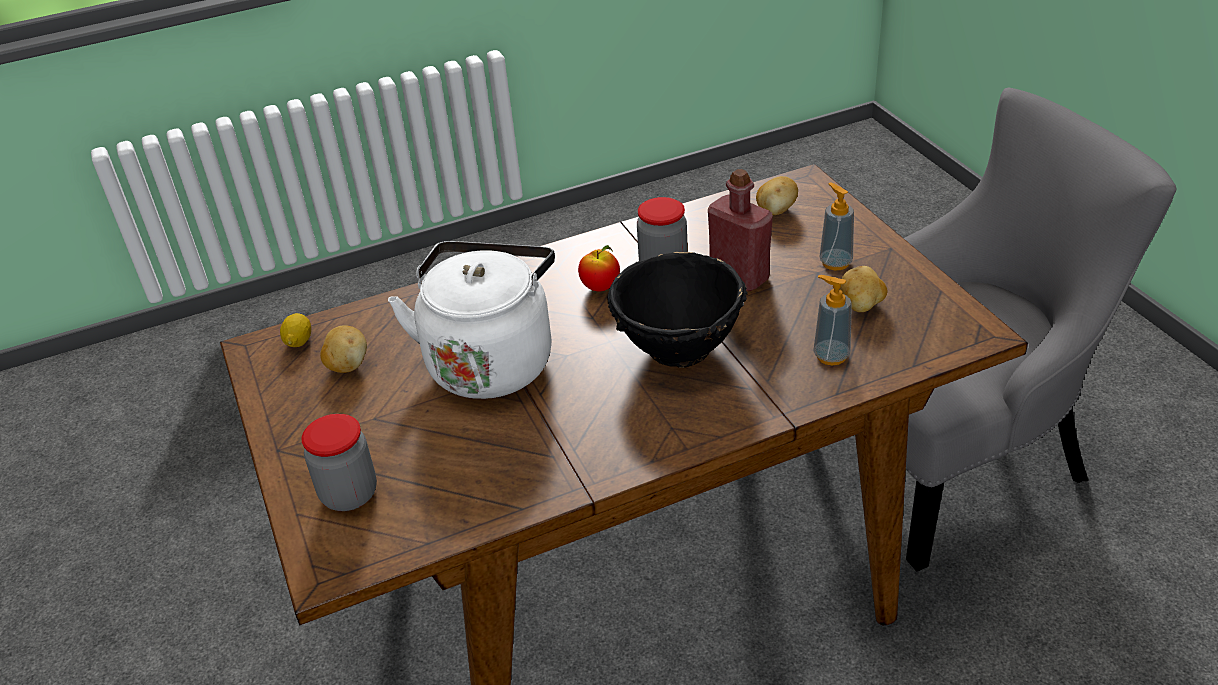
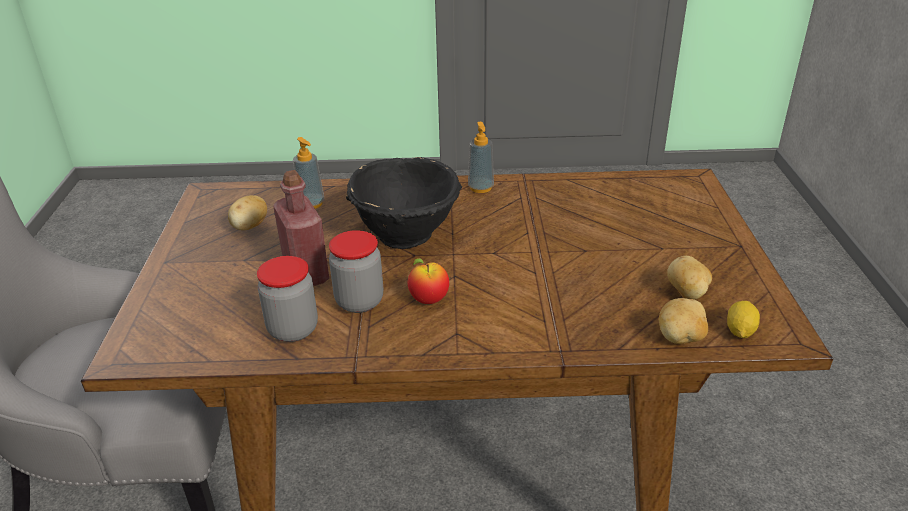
camera: 160 degrees left, 5 degrees down
(349, 494) = (681, 208): jar -> jar (293, 329)
(491, 360) = (556, 264): white kettle -> none
(776, 211) = (198, 328): potato -> potato (680, 338)
(835, 262) = (221, 263): soap dispenser -> soap dispenser (480, 188)

